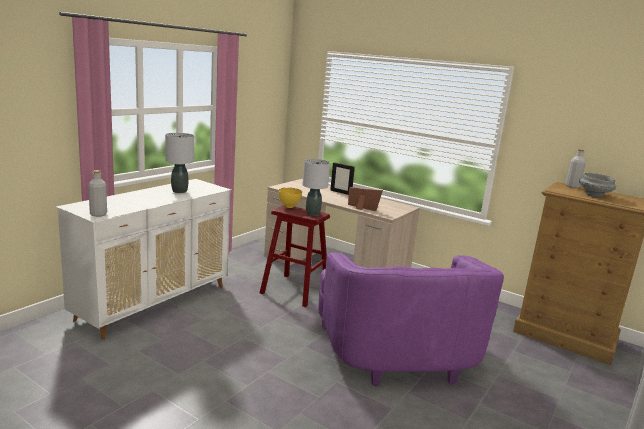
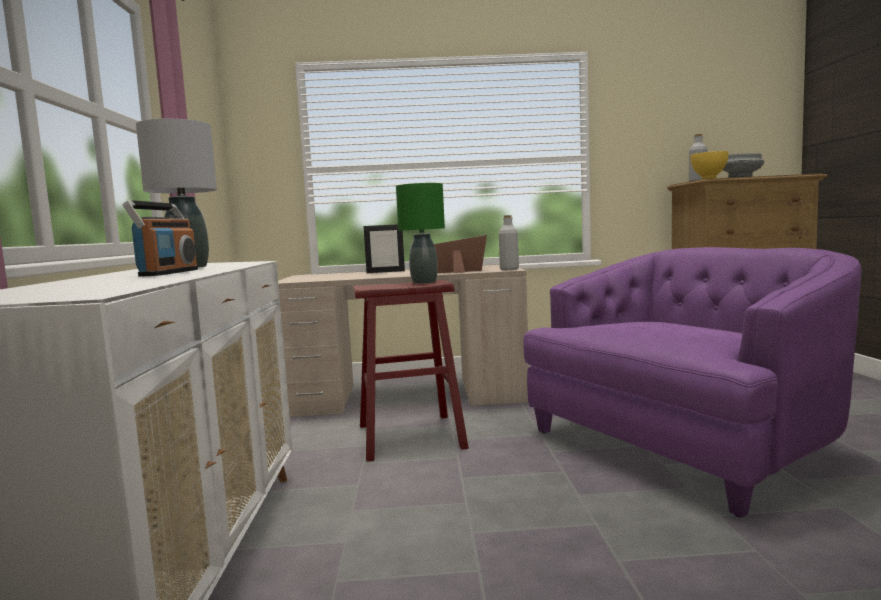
camera: 35 degrees left, 10 degrees down
(98, 214) = (81, 293): grey bottle -> grey bottle (509, 269)
(156, 198) = (168, 273): none -> radio
(289, 207) = (370, 285): yellow bowl -> yellow bowl (709, 179)
(313, 214) = (424, 282): grey table lamp -> green table lamp
(398, 353) = (682, 445): purple armchair -> purple armchair turned 75 degrees counterclockwise

